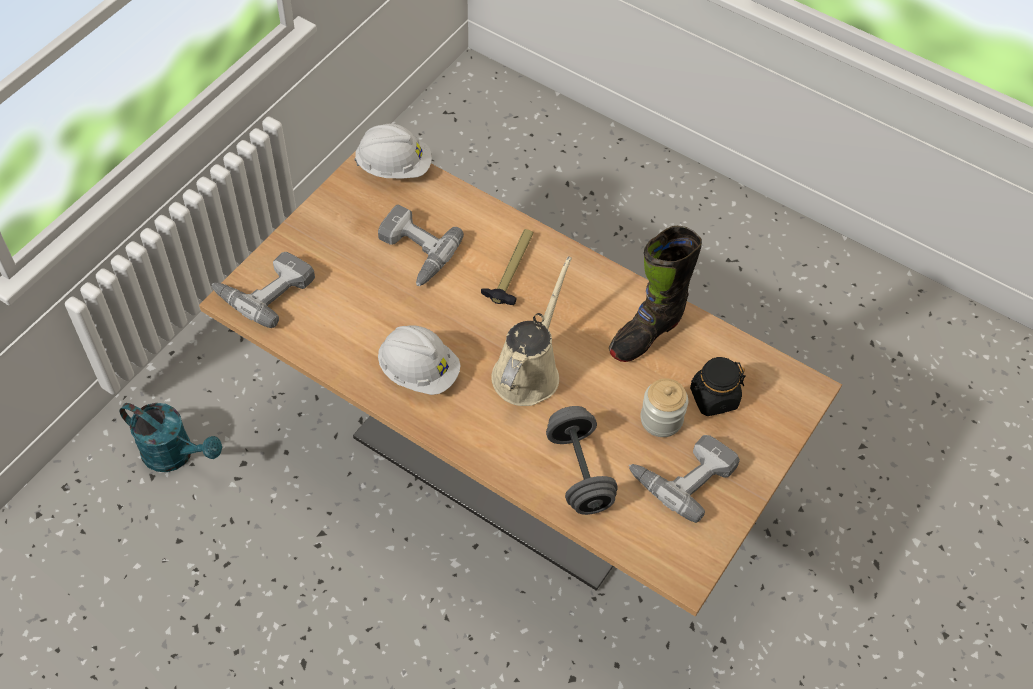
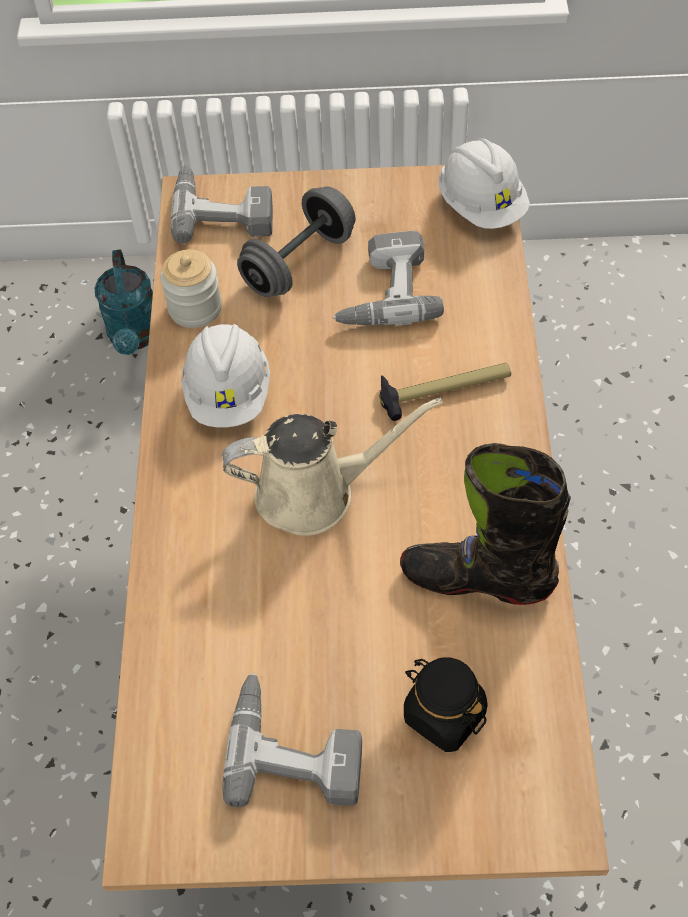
camera: 60 degrees right, 0 degrees up
(579, 472) = (213, 629): grey dumbbell -> grey dumbbell (299, 263)
(661, 419) = (360, 673): jar -> jar (195, 308)

